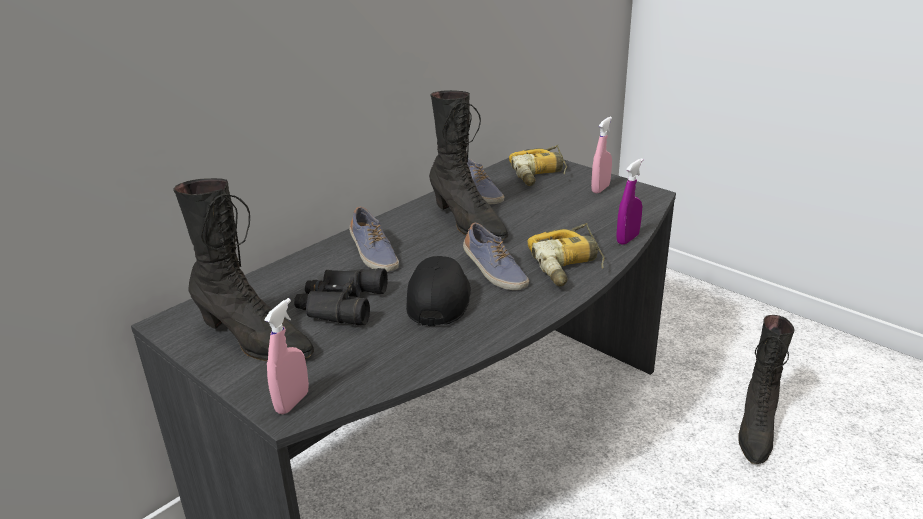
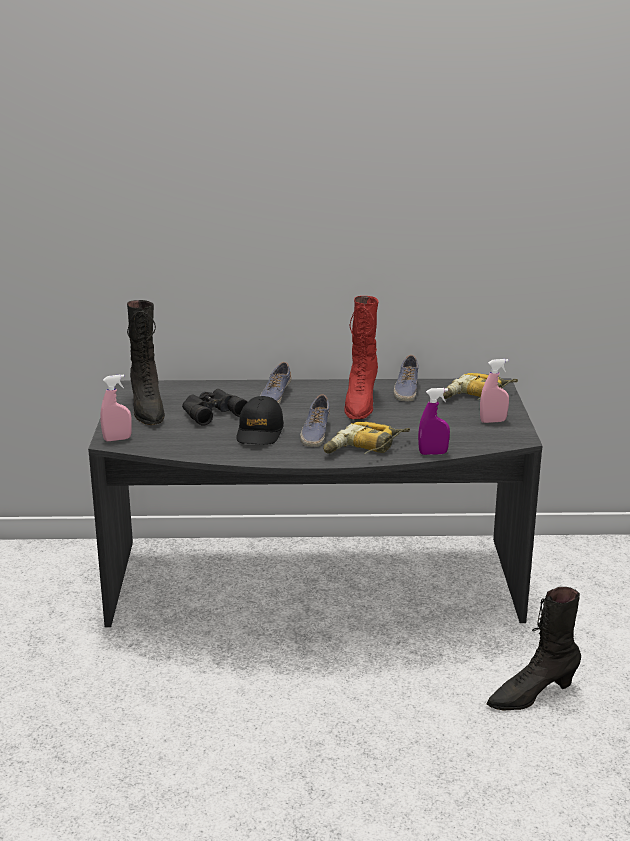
camera: 45 degrees right, 5 degrees down
(439, 299) = (260, 432): black cap -> black cap turned 135 degrees clockwise
(467, 223) = (360, 404): black boot -> red boot

